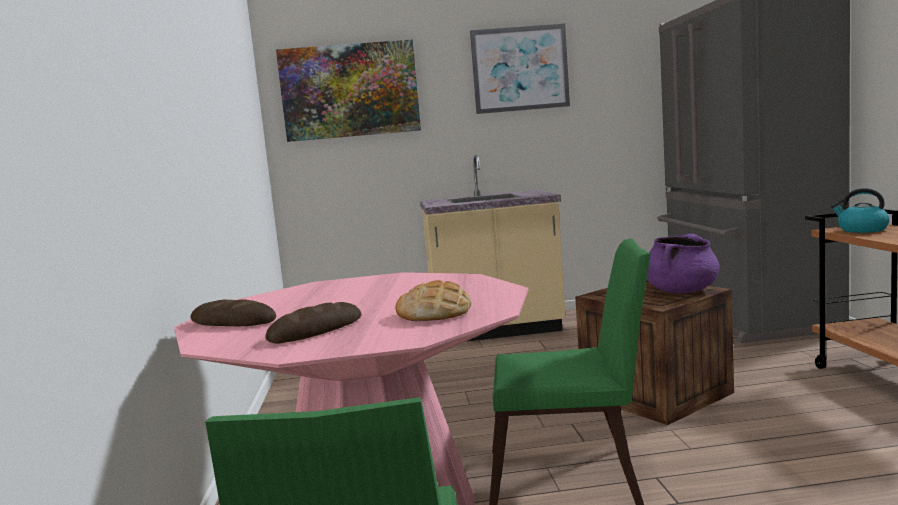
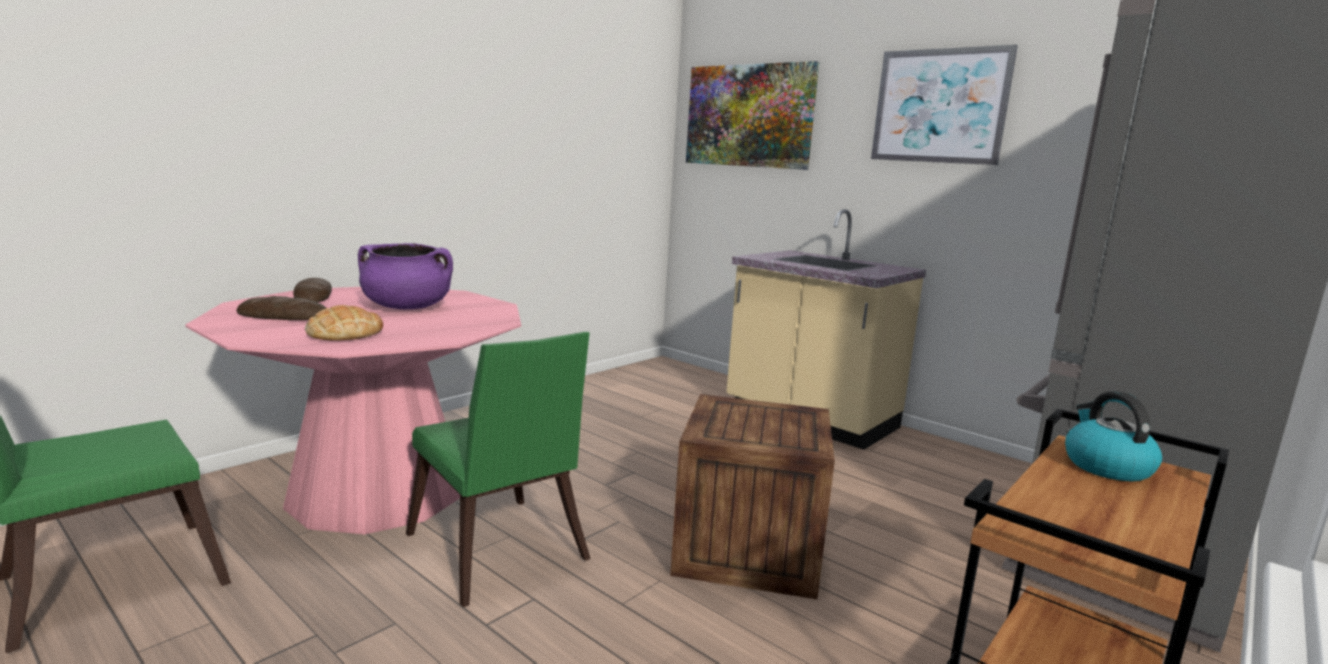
camera: 45 degrees right, 5 degrees up
(681, 291) = (783, 436): purple cooking pot -> purple cooking pot (407, 307)

